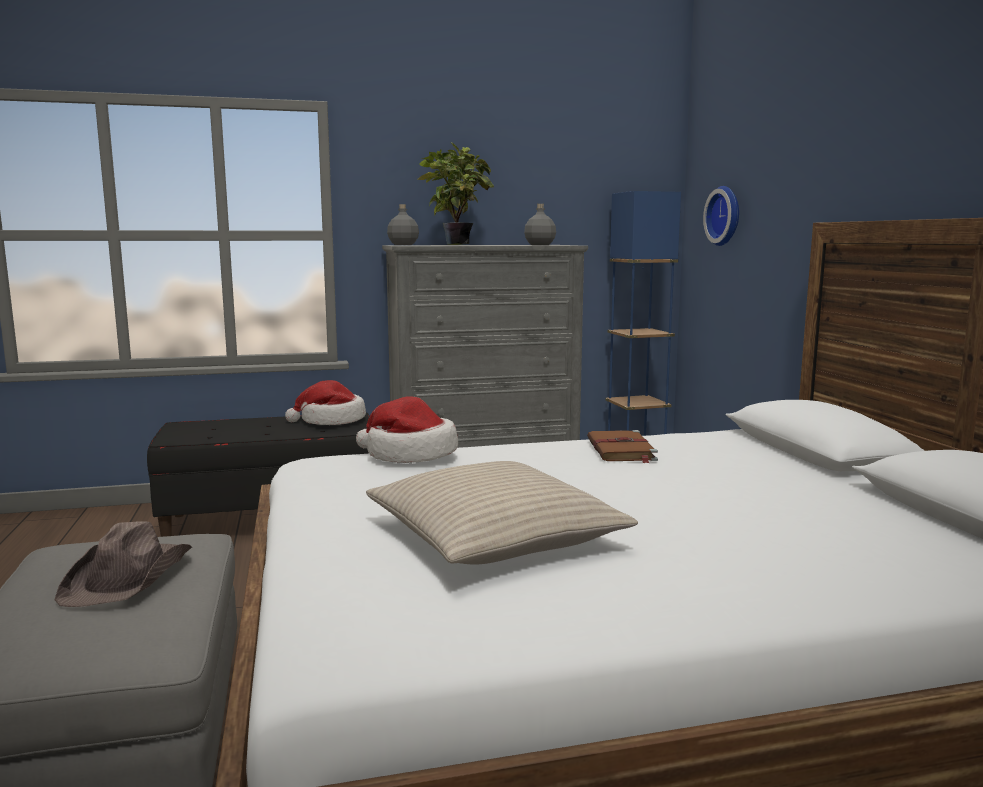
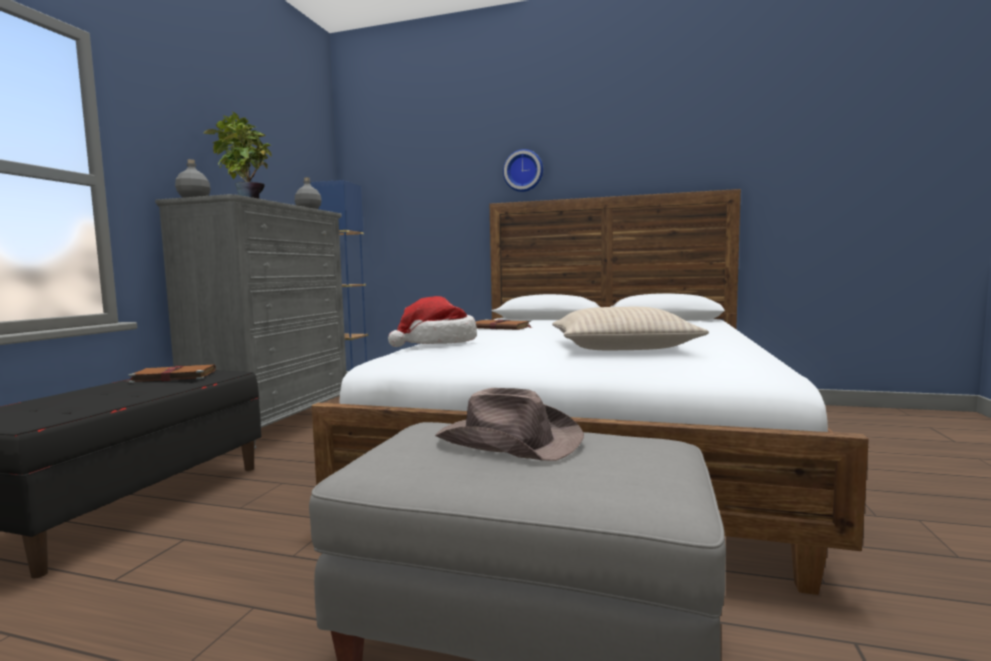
camera: 60 degrees left, 5 degrees down
(331, 421) = (172, 376): hat -> brown book
(726, 216) = (392, 204): wall clock -> wall clock (523, 171)

